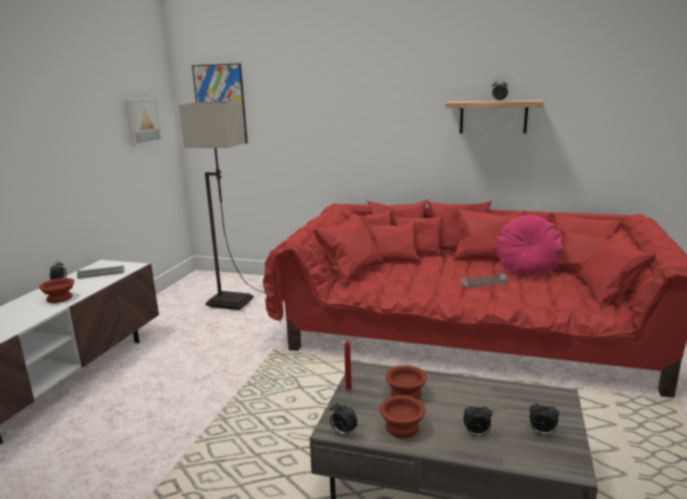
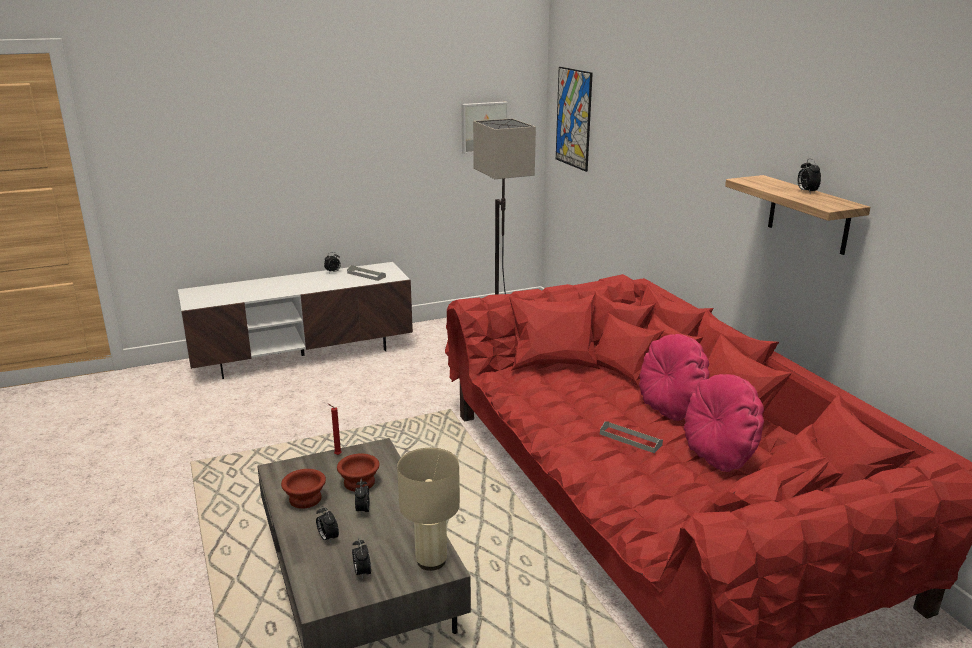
camera: 50 degrees right, 5 degrees up
(59, 298) = (309, 285): brown bowl -> none
(343, 433) = (275, 476): alarm clock -> alarm clock (363, 510)
(459, 264) = (670, 409): none -> pink pillow
(548, 397) = (432, 561): none -> beige table lamp

